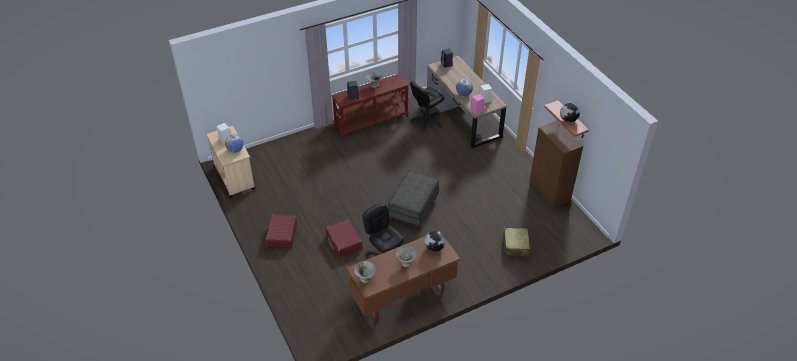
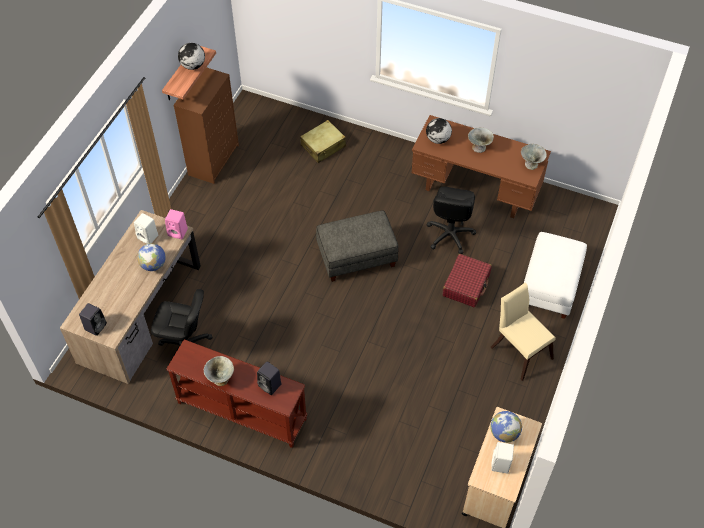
camera: 130 degrees left, 10 degrees up
(282, 235) = (519, 349): red suitcase -> beige chair
(300, 278) = (549, 285): none -> white ottoman

